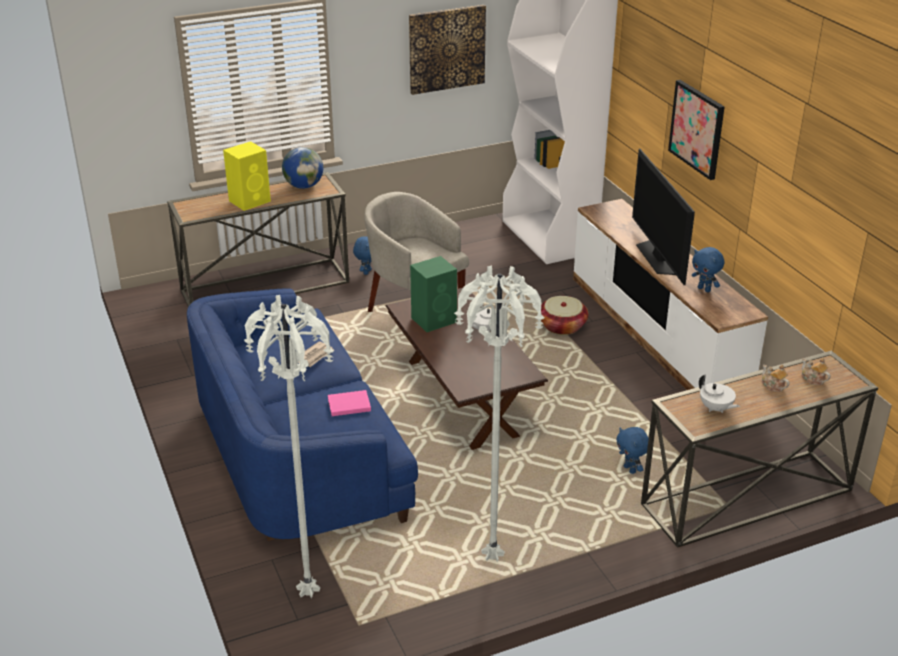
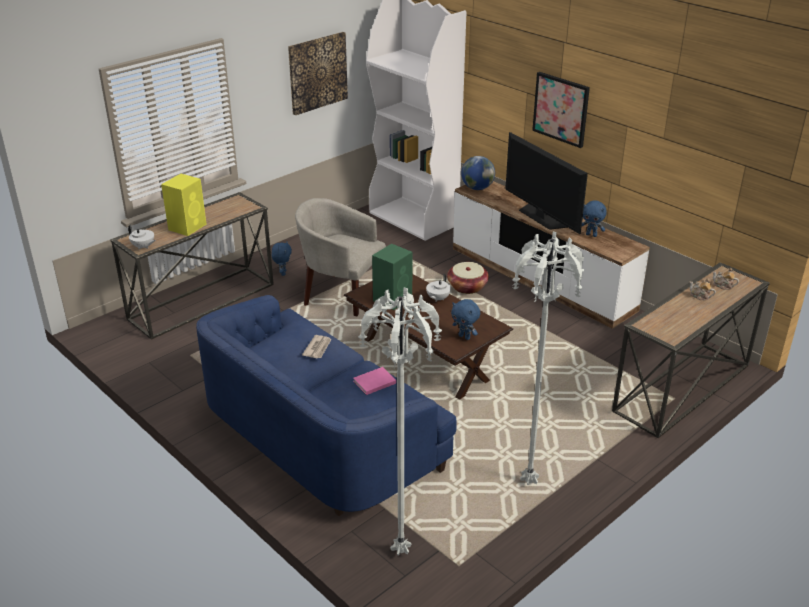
camera: 20 degrees left, 0 degrees up
(304, 186) = (226, 207): globe -> globe (477, 188)
(630, 470) = (587, 387): blue plush toy -> blue plush toy (465, 337)
(715, 408) = (673, 322): white teapot -> white teapot (143, 247)

